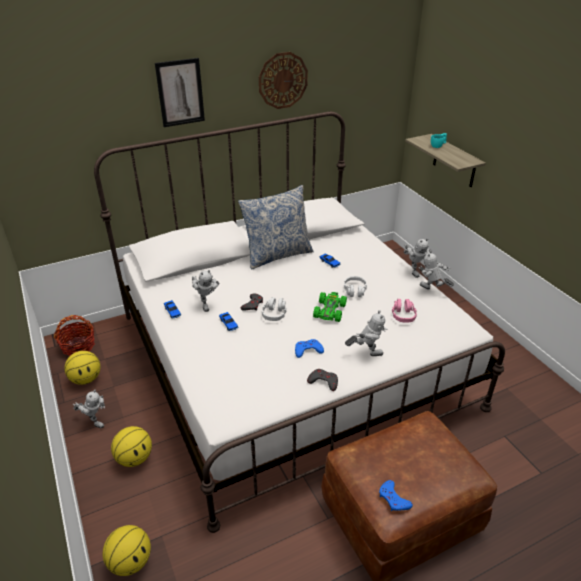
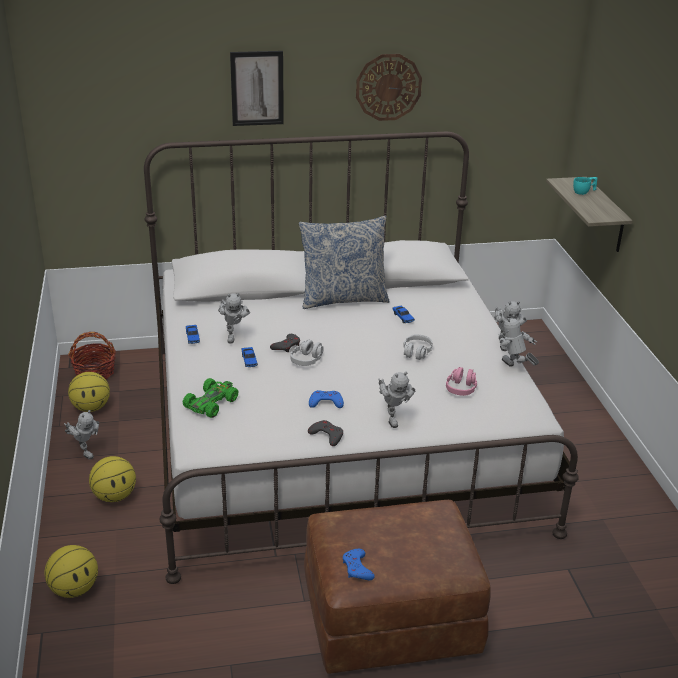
camera: 15 degrees right, 5 degrees down
(329, 310) = (374, 367): green toy car -> green toy car (211, 403)
(366, 353) = (392, 417): toy robot -> toy robot turned 60 degrees clockwise

